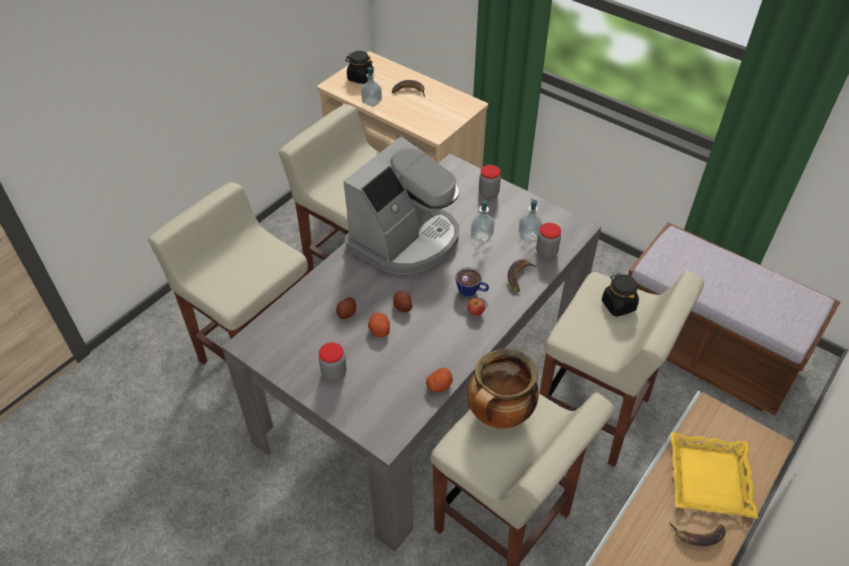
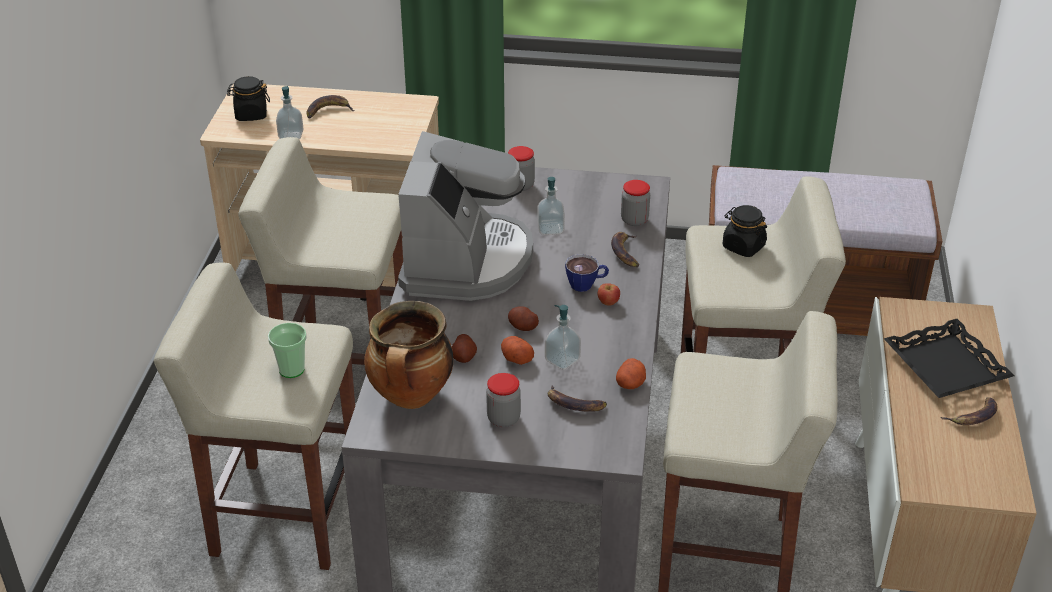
camera: 30 degrees left, 10 degrees down
(247, 274) = (291, 369): none -> cup
(388, 384) = (574, 404): none -> banana
(499, 416) = (709, 391): cooking pot -> cooking pot (412, 397)
(529, 236) = (602, 211): soap dispenser -> soap dispenser (562, 360)
(708, 478) = (944, 366): yellow tray -> black tray

